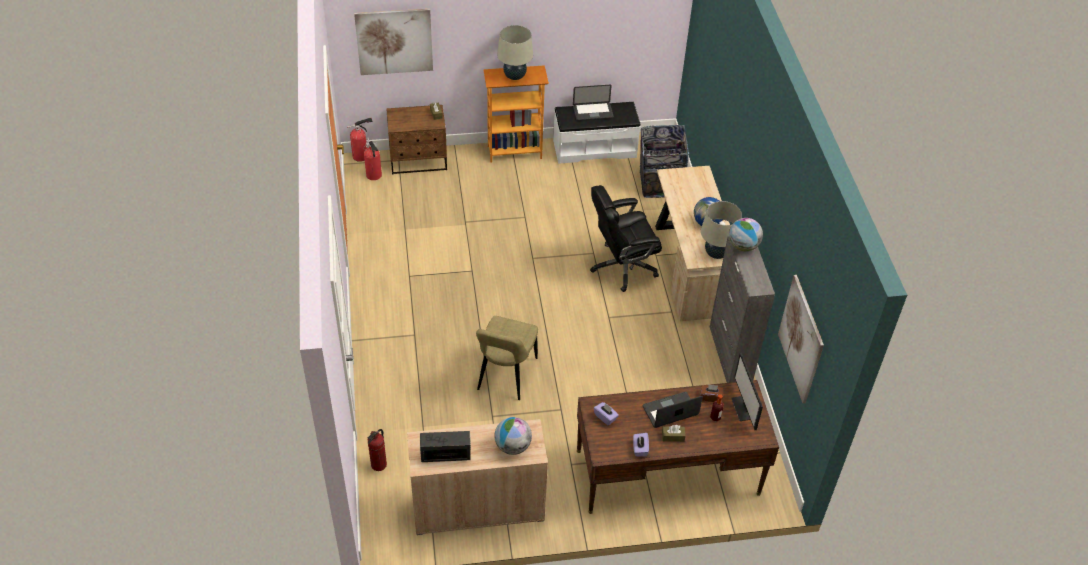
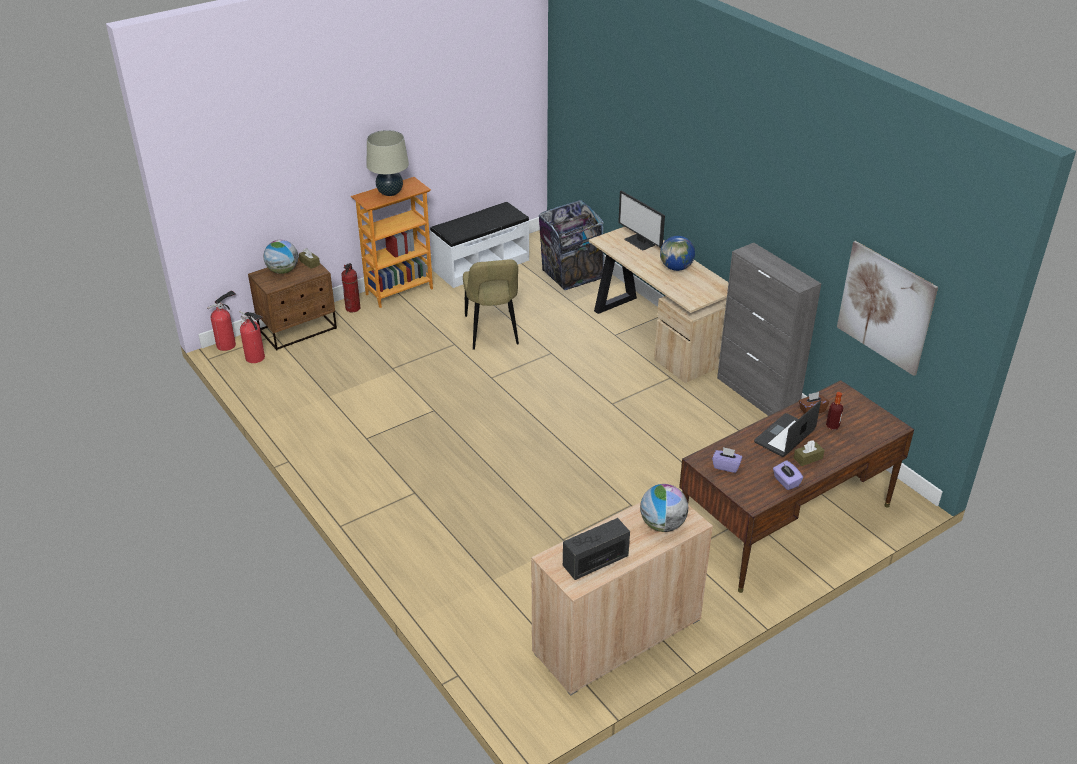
camera: 25 degrees left, 10 degrees down
(379, 465) = (470, 640): fire extinguisher -> fire extinguisher (353, 308)
(394, 41) = (247, 182): picture -> none
(506, 376) = (547, 495): beige chair -> beige chair (492, 332)
(593, 112) = (473, 220): laptop -> none
(622, 267) = (590, 355): black office chair -> none
(716, 253) = (707, 289): beige table lamp -> none
(743, 246) = (755, 255): globe -> globe (283, 271)
(744, 408) = (852, 408): monitor -> monitor (640, 242)

